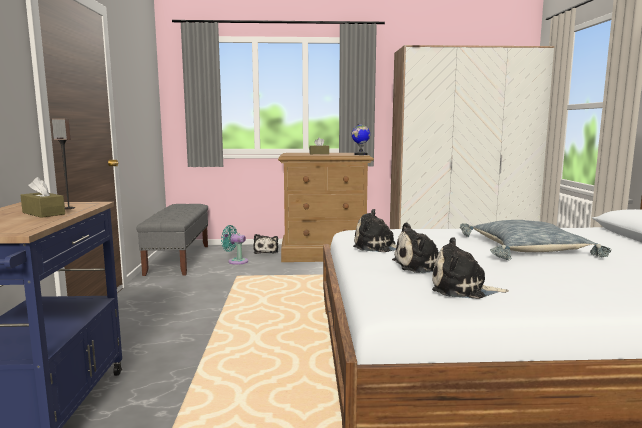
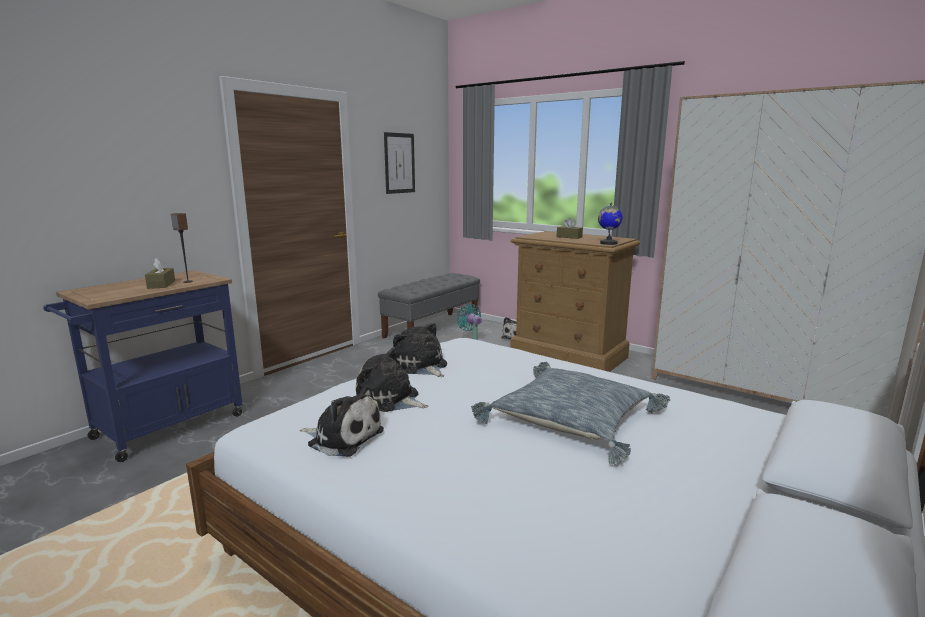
camera: 40 degrees right, 5 degrees up
(137, 90) = (399, 163): none -> picture
(463, 289) = (343, 437): plush toy -> plush toy turned 150 degrees clockwise

